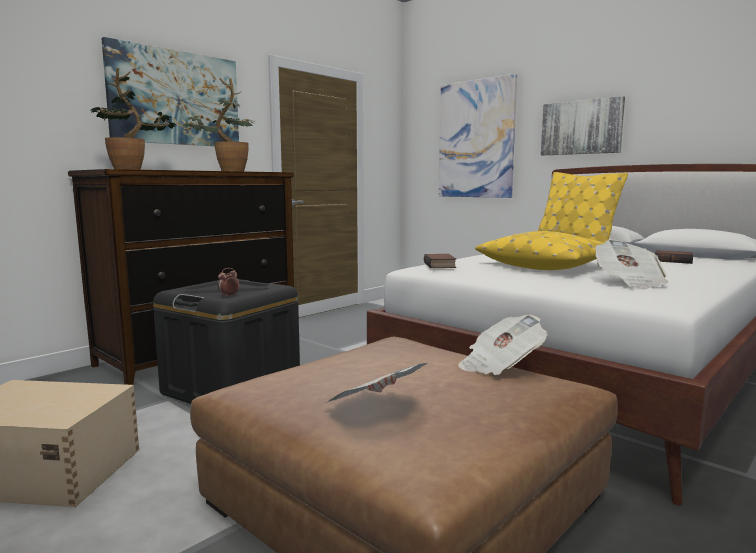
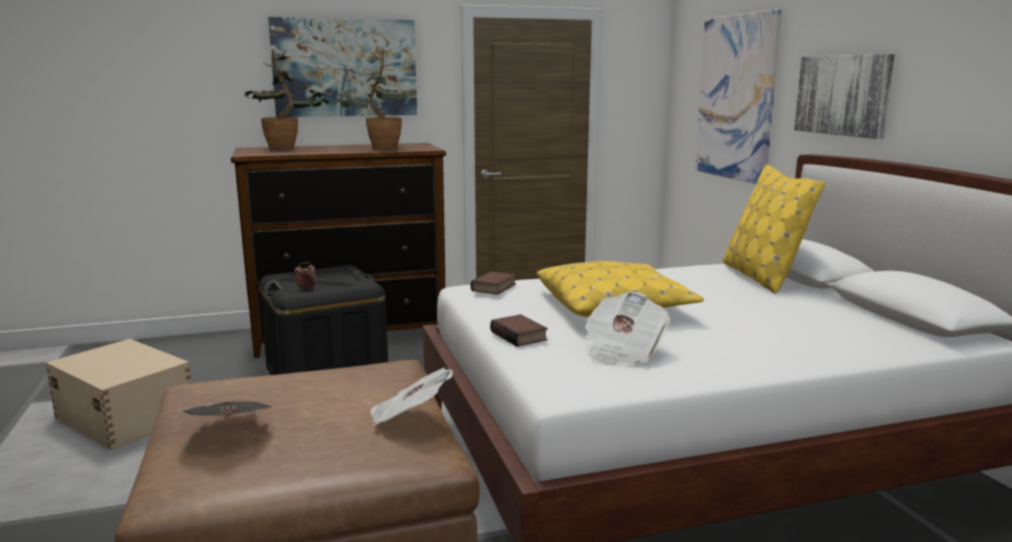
camera: 30 degrees right, 5 degrees up
(673, 261) = (824, 323): book -> book (520, 336)

